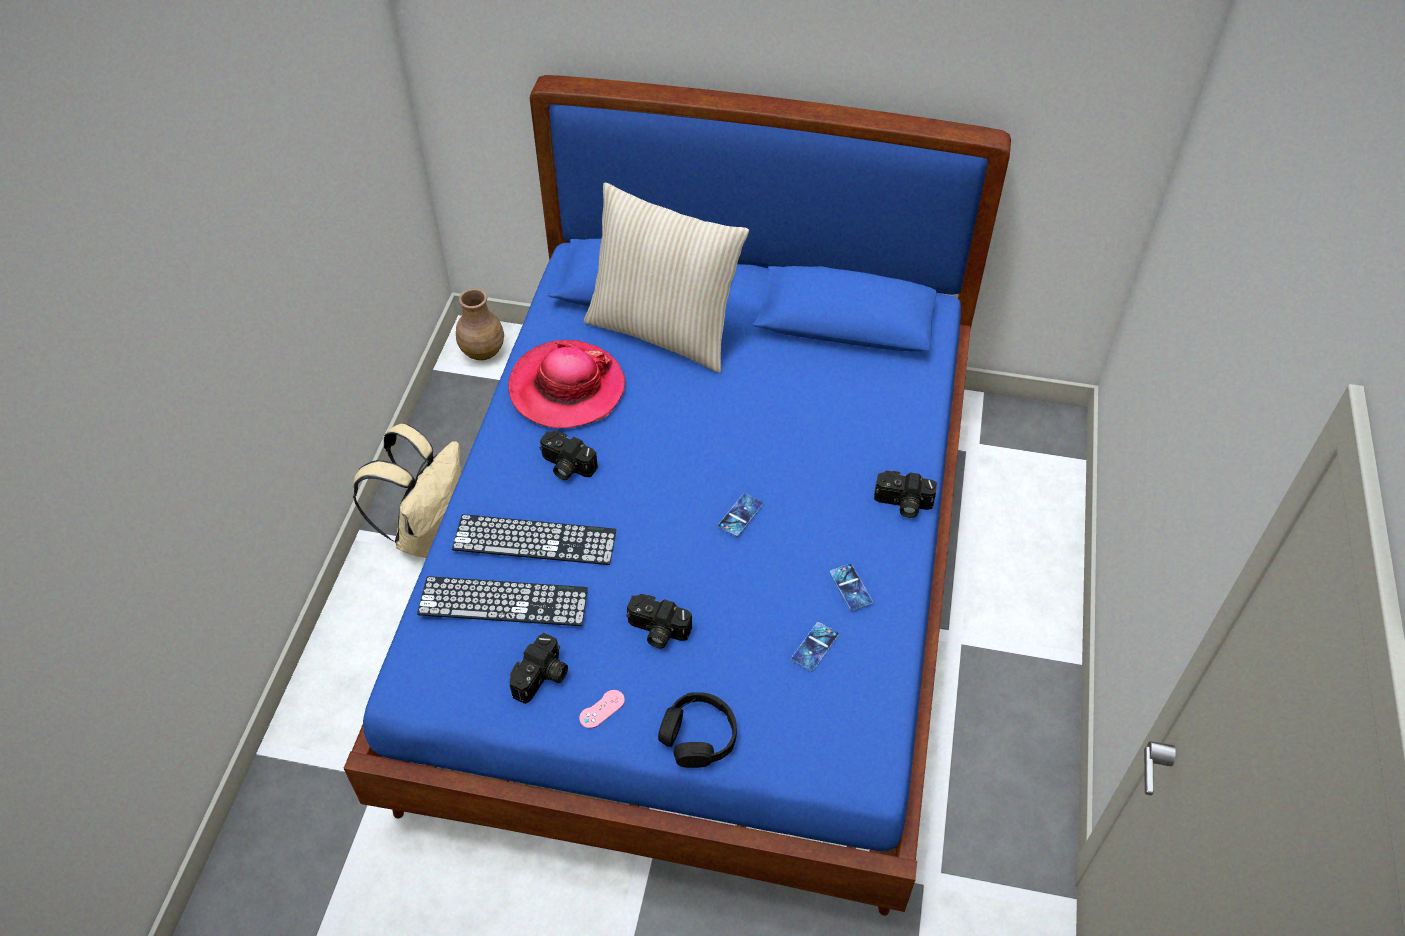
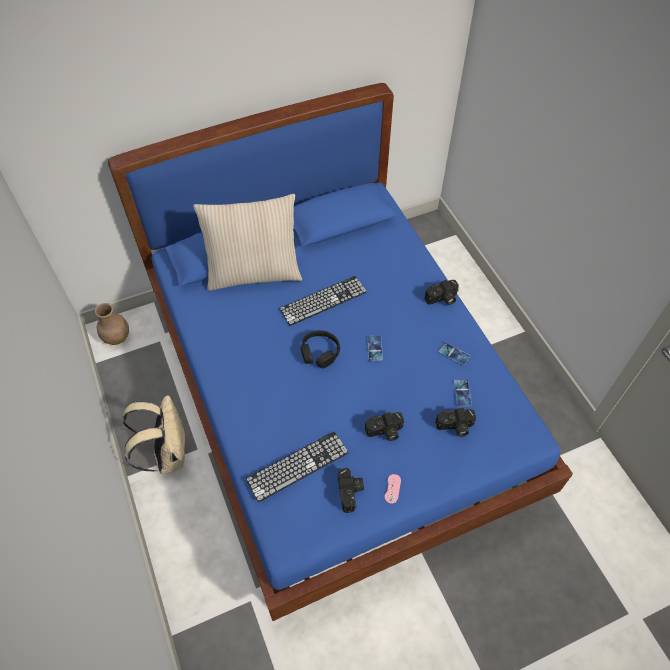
camera: 35 degrees left, 5 degrees up
(534, 540) = (285, 423): keyboard -> keyboard (323, 300)
(566, 466) = (266, 374): camera -> camera (455, 427)
(567, 388) = (229, 331): hat -> none
(698, 736) = (448, 471): black headphones -> black headphones (320, 352)

